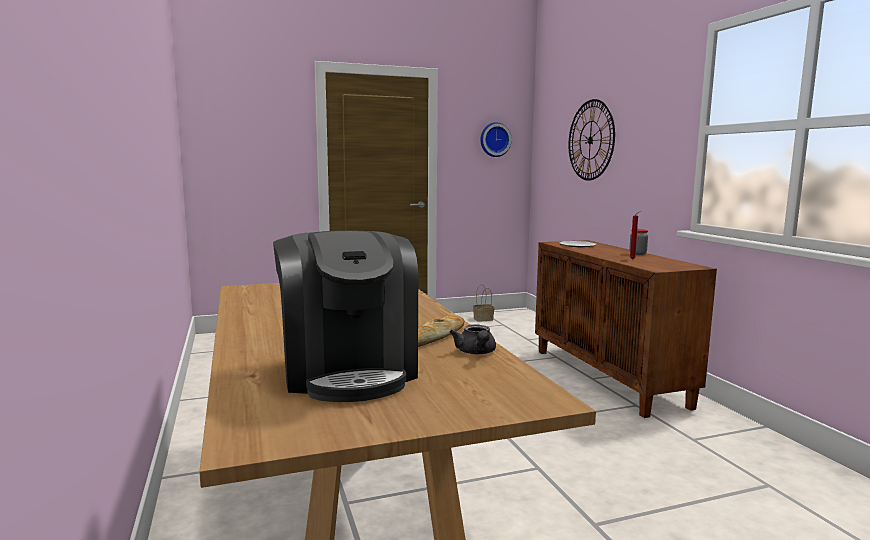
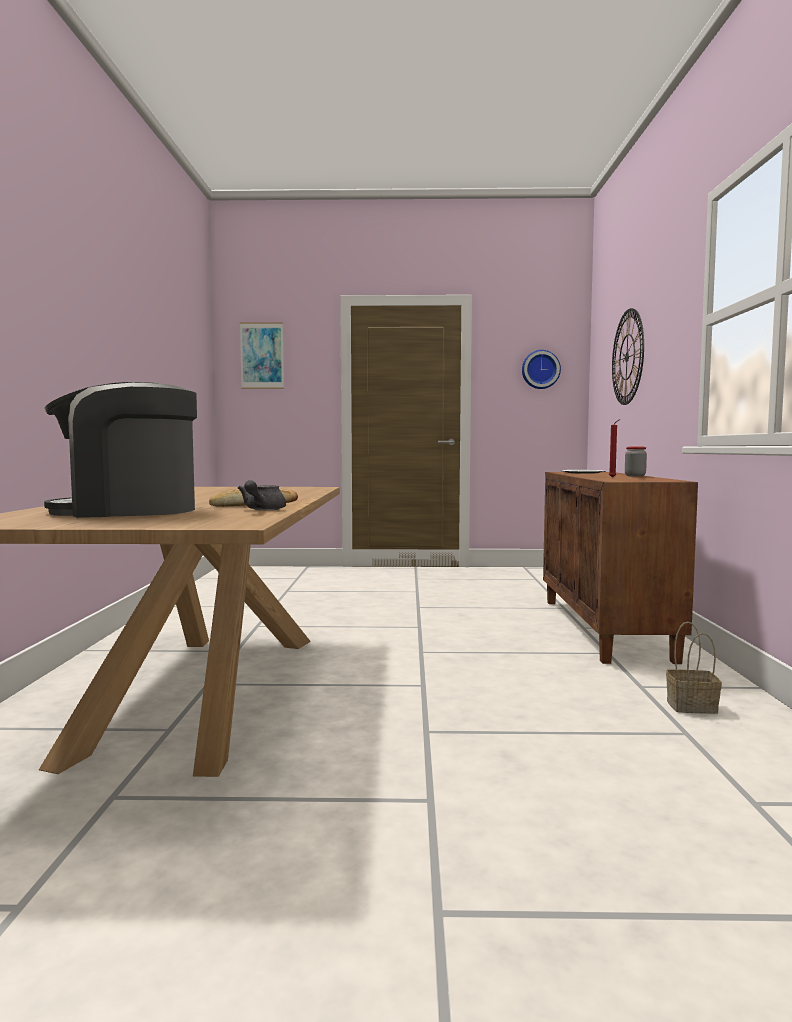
camera: 20 degrees right, 5 degrees down
(234, 118) = (262, 355): none -> picture
(349, 371) = (128, 511): coffee machine -> coffee machine turned 75 degrees clockwise
(483, 319) = (518, 573): basket -> basket (693, 706)

